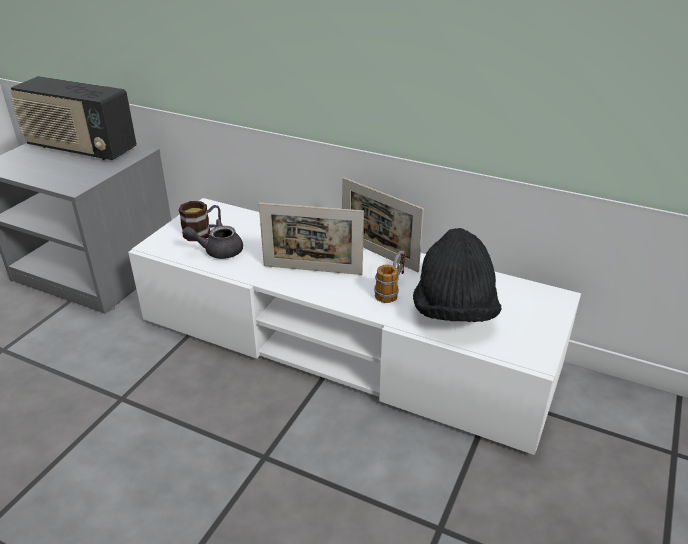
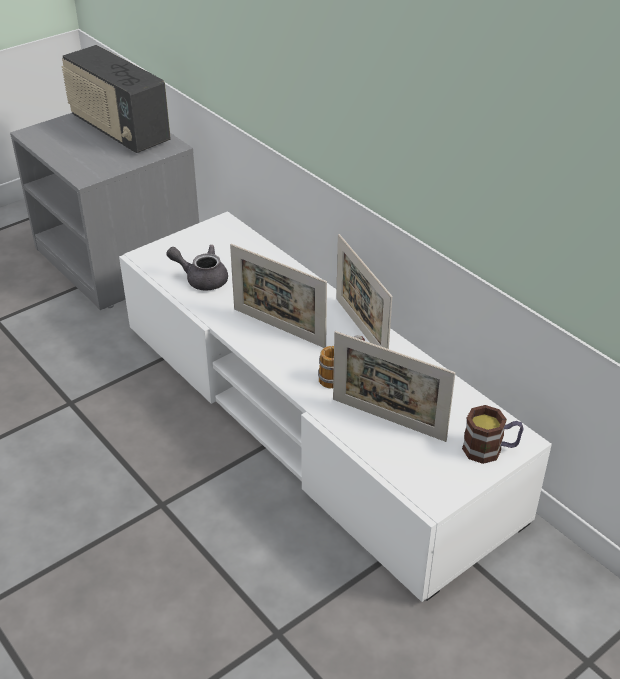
camera: 25 degrees right, 5 degrees up
(203, 233) = (200, 254): mug -> mug (490, 450)
(453, 312) = (388, 419): black hat -> picture frame

